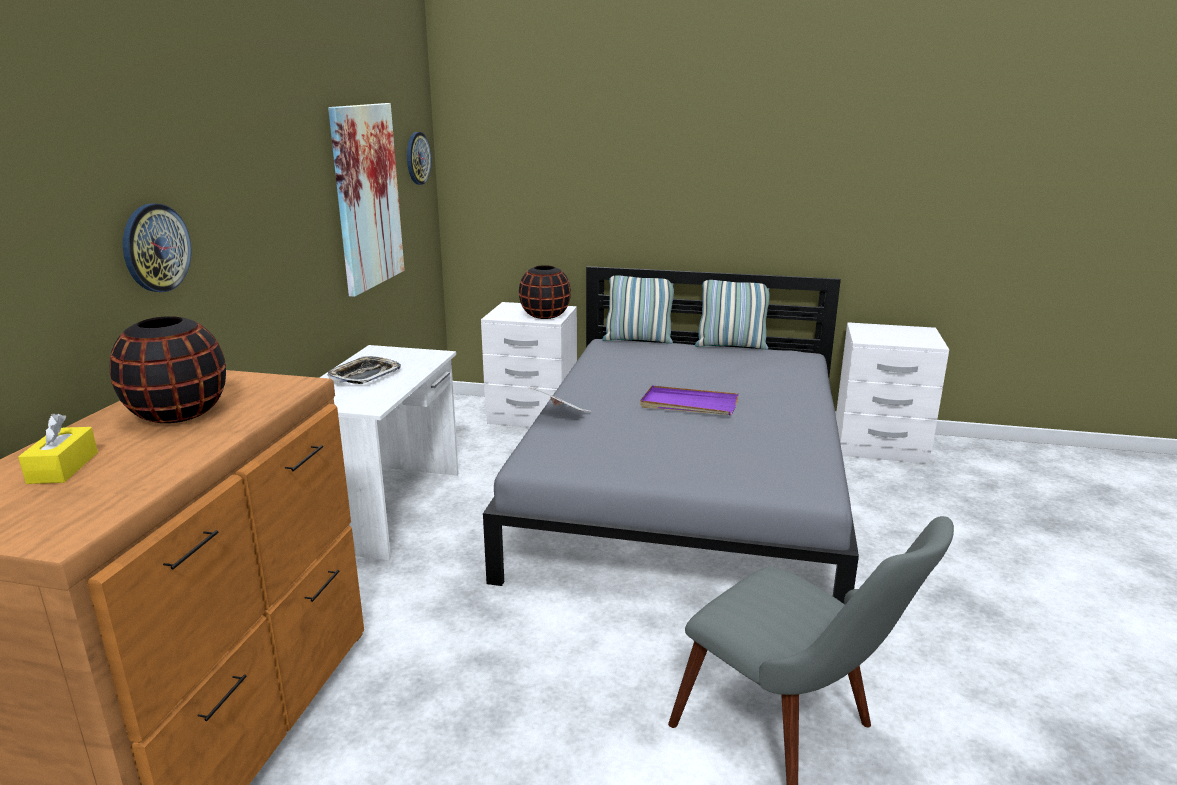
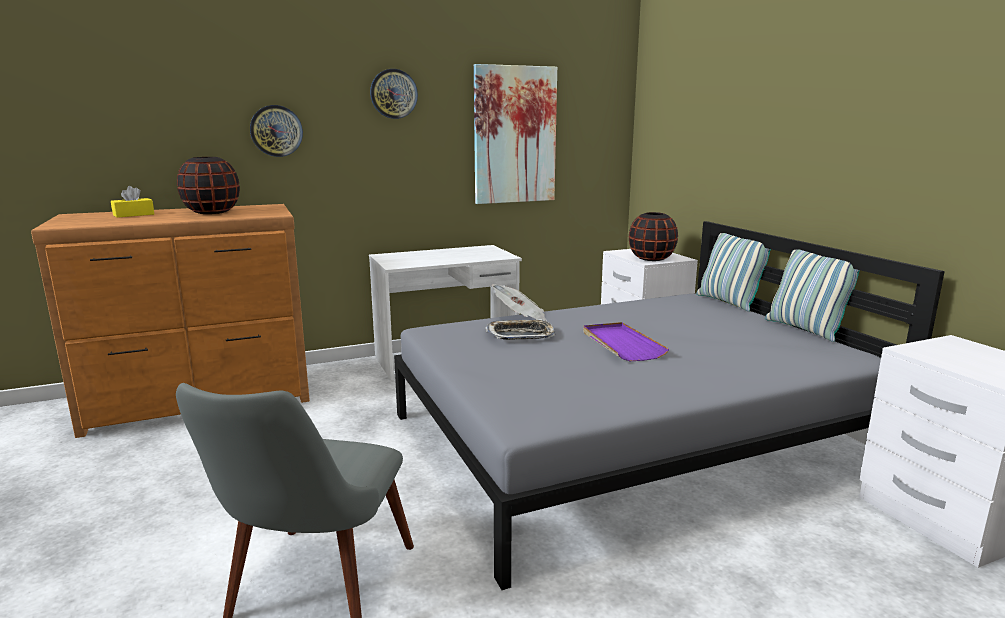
camera: 55 degrees right, 5 degrees down
(364, 375) = (441, 254): tray -> tray (520, 334)
(417, 158) = (600, 115): wall clock -> wall clock (393, 94)

